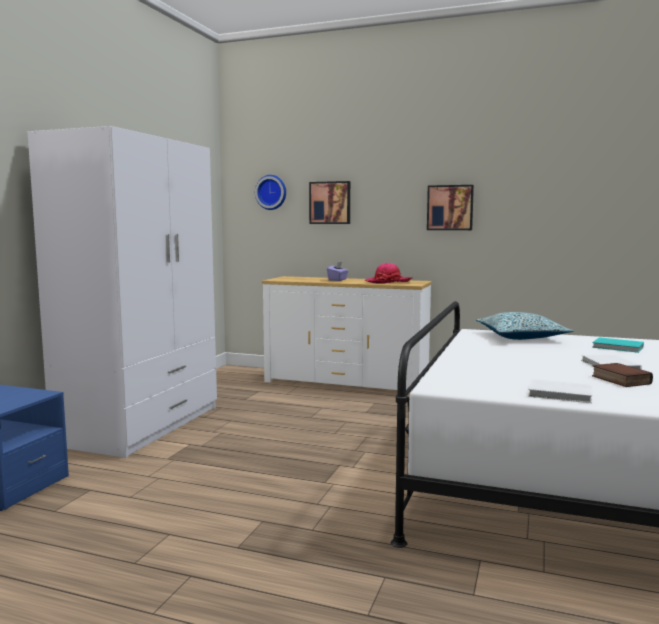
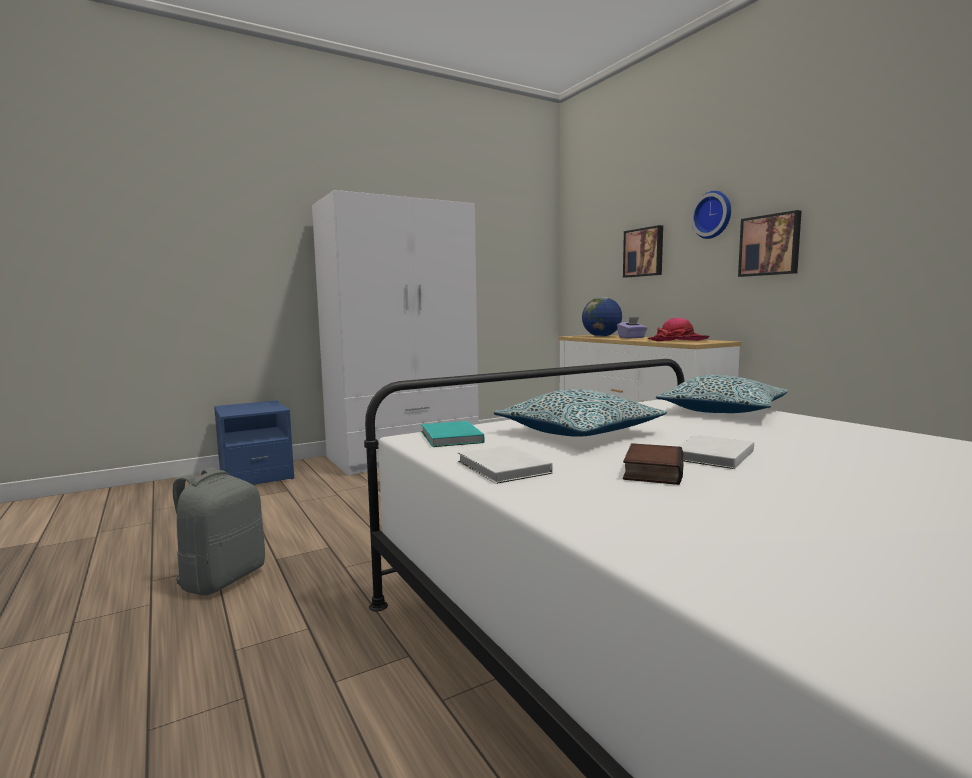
camera: 40 degrees right, 0 degrees up
(225, 580) = (222, 578): none -> grey backpack
(271, 192) = (595, 247): wall clock -> wall clock (713, 215)
(303, 279) = (601, 336): none -> globe
(510, 364) = (579, 433): none -> pillow
(619, 347) = (833, 439): turquoise book -> turquoise book (450, 438)

